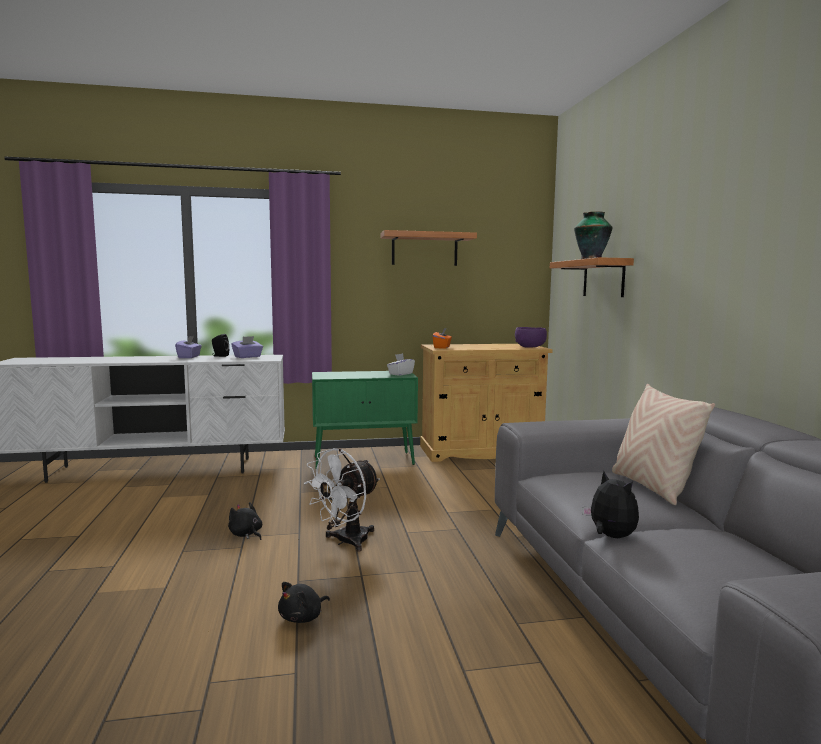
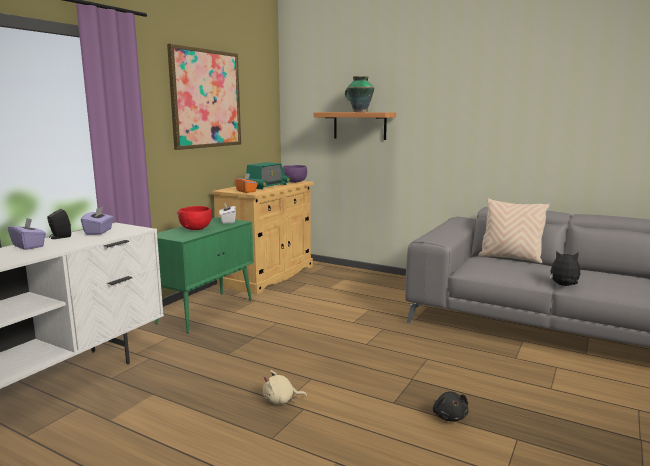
camera: 50 degrees left, 5 degrees up
(246, 534) = (281, 400): black plush toy -> beige plush toy
(345, 542) = (353, 367): white fan -> none
(358, 374) = (195, 228): none -> red bowl
(424, 249) = (206, 99): shelf -> picture
(483, 346) = (267, 186): none -> radio

